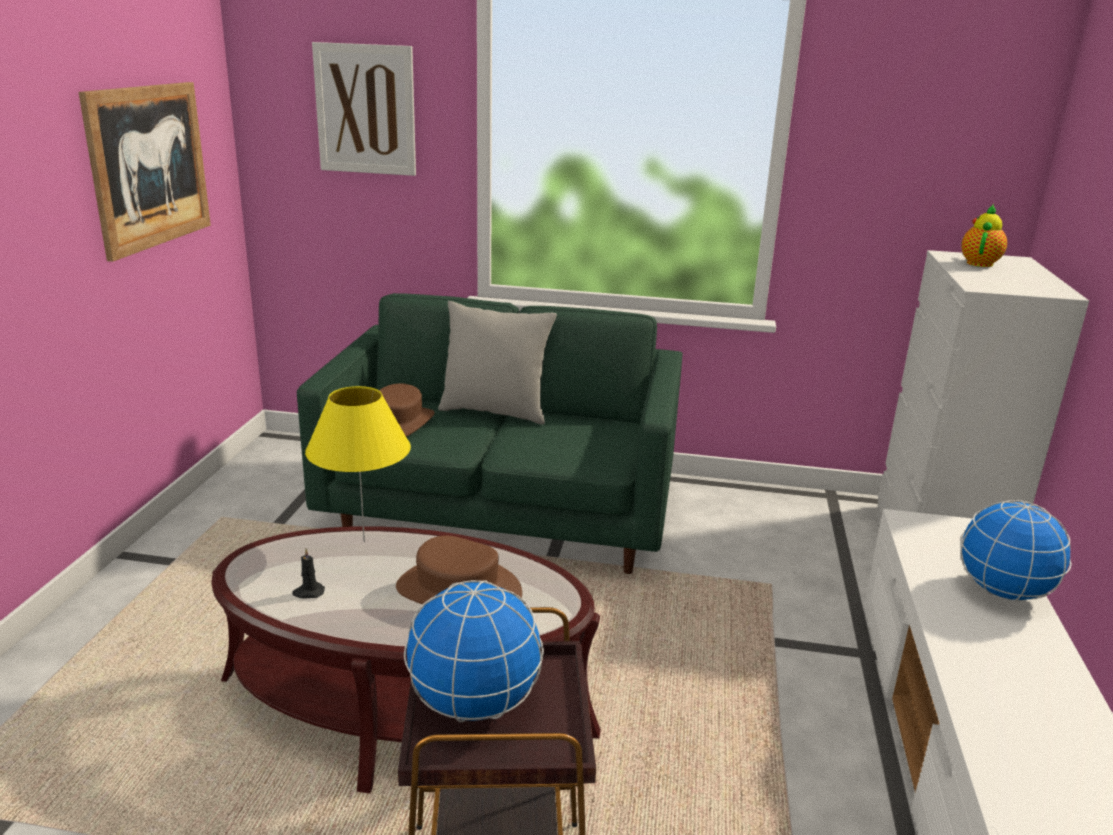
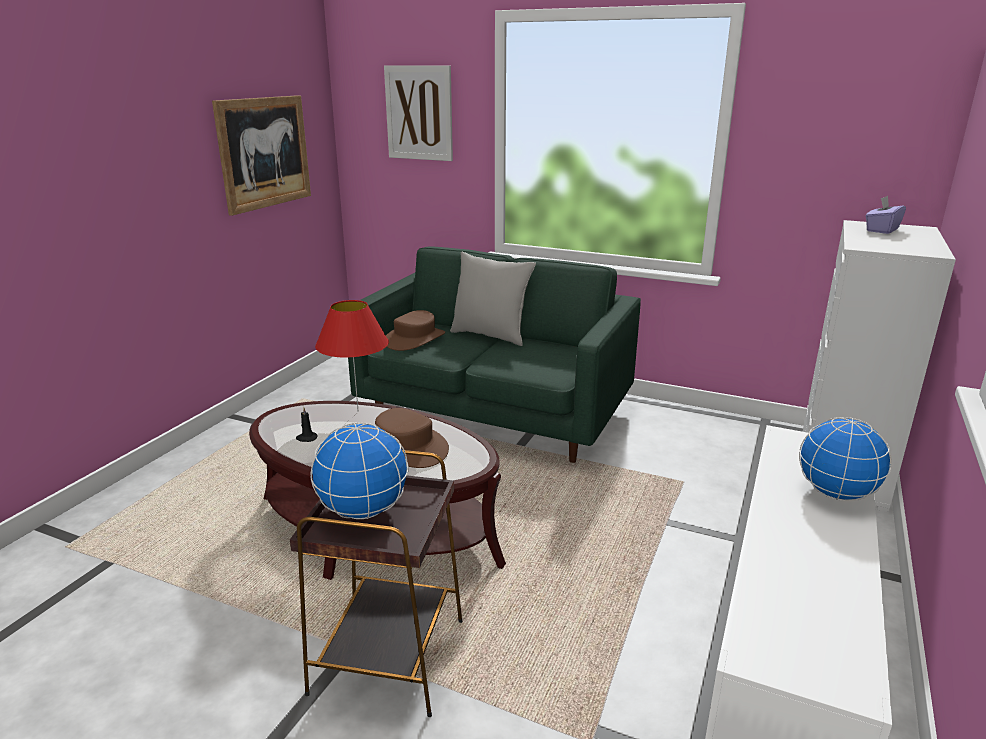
camera: 15 degrees right, 0 degrees up
(364, 541) = (358, 411): yellow table lamp -> red table lamp
(980, 263) = (881, 230): teapot -> purple tissue box

